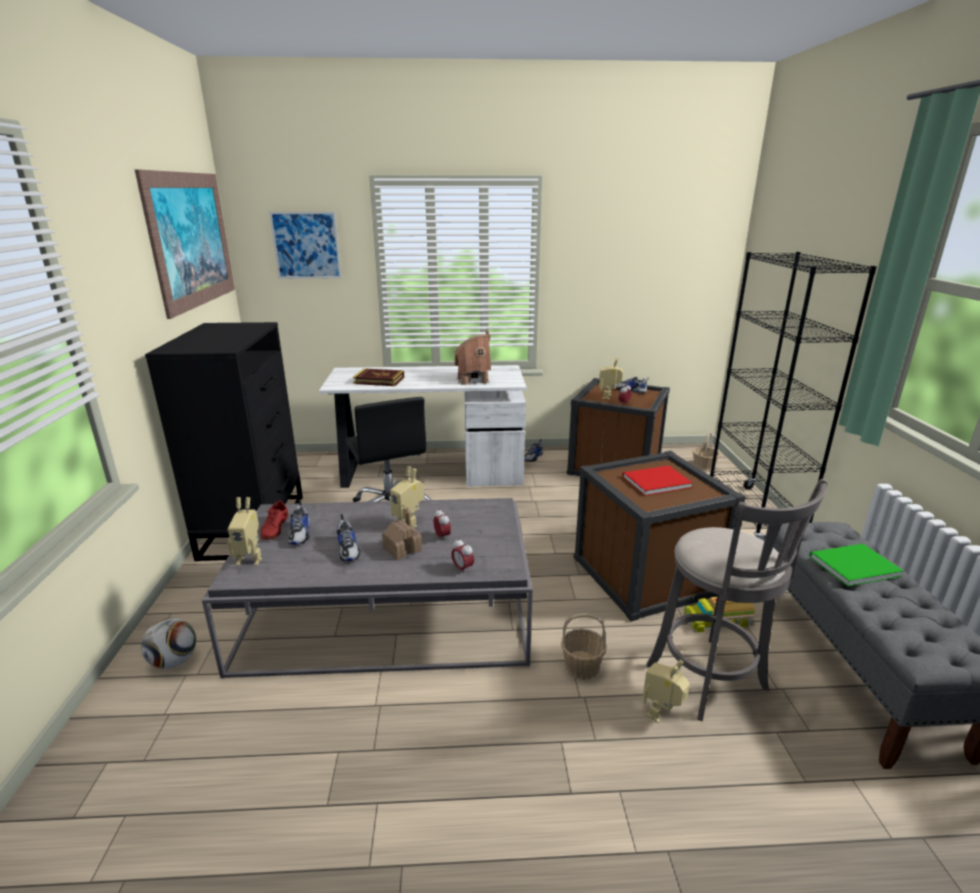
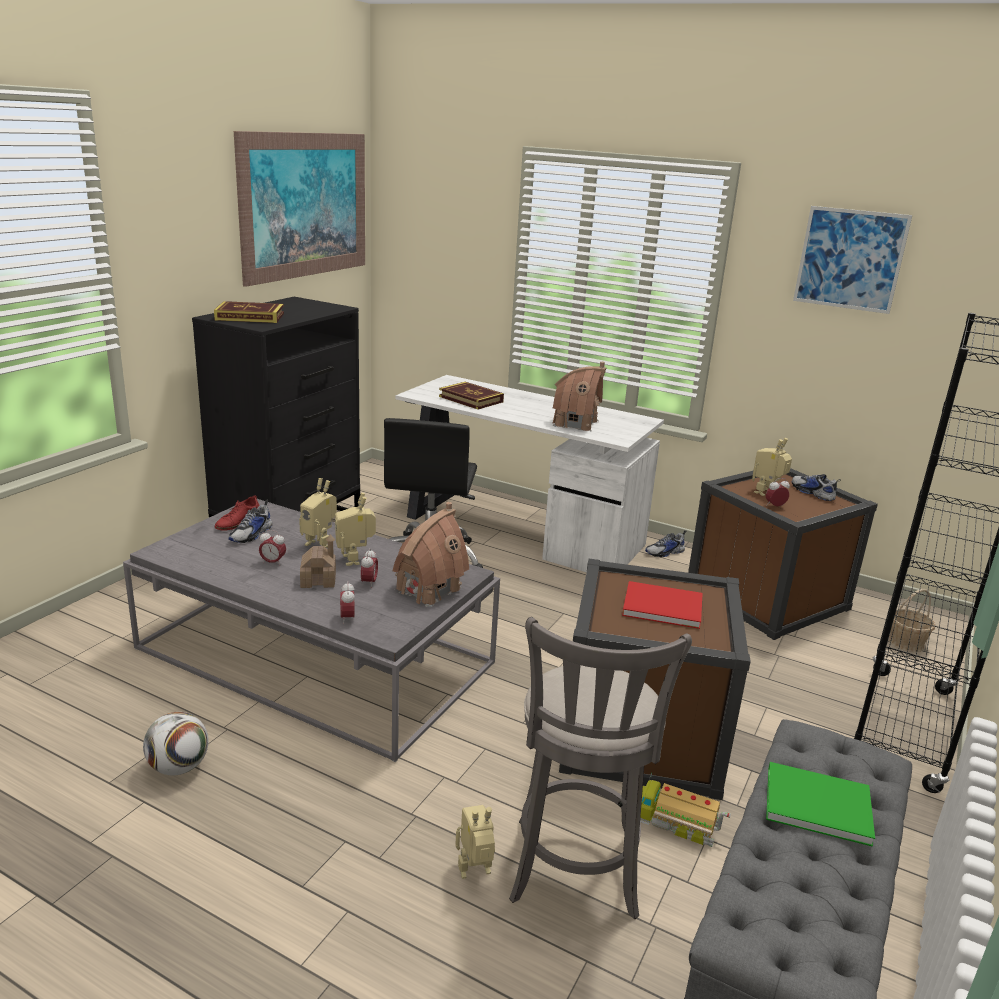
camera: 30 degrees right, 0 degrees up
(174, 661) = (117, 620): football -> football (179, 767)
(200, 344) = (250, 317): none -> book
(250, 559) = (188, 541): toy robot -> toy robot (320, 544)
(306, 245) = (445, 224): picture -> picture (850, 259)
(348, 549) = (273, 562): shoe -> alarm clock
(488, 525) = (428, 589): none -> toy house
(582, 666) = (448, 788): basket -> none

